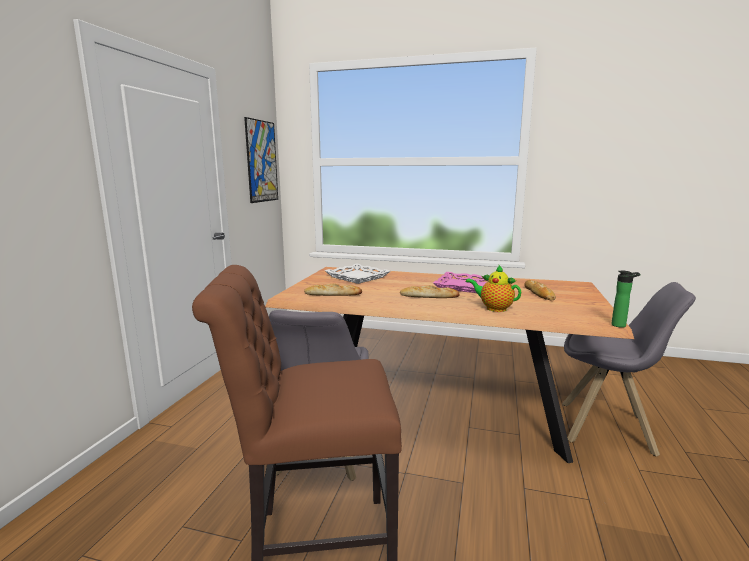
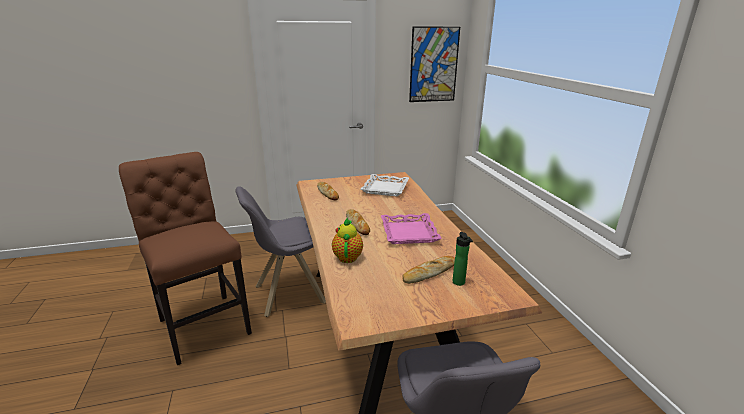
camera: 60 degrees right, 10 degrees up
(621, 325) = (348, 332): bottle -> bottle (459, 283)

